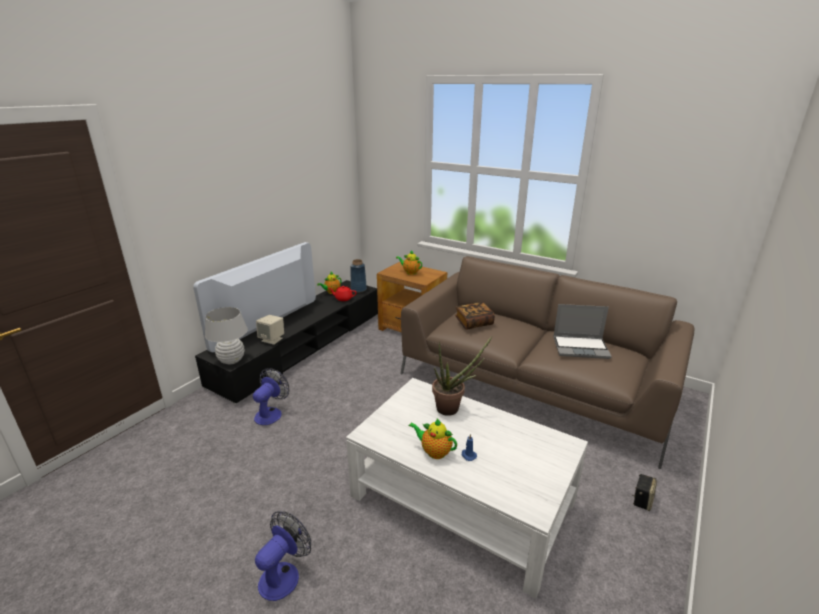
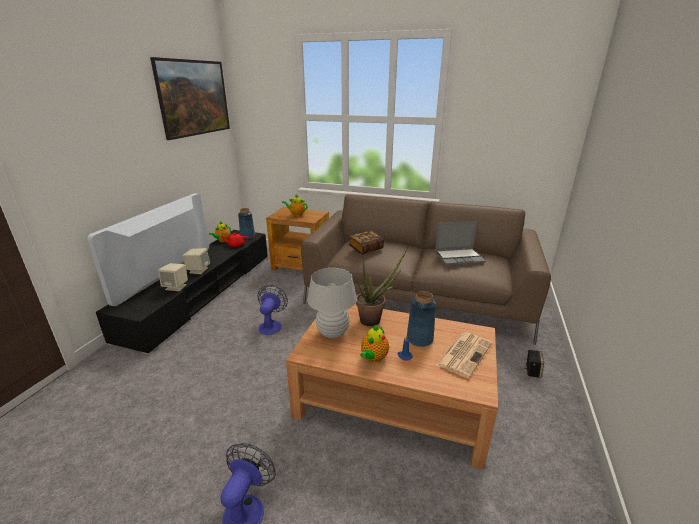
camera: 15 degrees left, 0 degrees up
(232, 360) = (138, 311): white table lamp -> white table lamp (333, 332)
(271, 413) = (188, 356): fan -> fan (271, 325)
(298, 324) = (198, 270): none -> beige speaker
(317, 161) = (197, 116): none -> picture
(434, 452) = (373, 358): teapot -> teapot turned 75 degrees counterclockwise
(463, 499) = (394, 399): white coffee table -> brown coffee table
(493, 439) = (419, 339): none -> blue vase
(537, 465) = (464, 353): none -> newspaper

